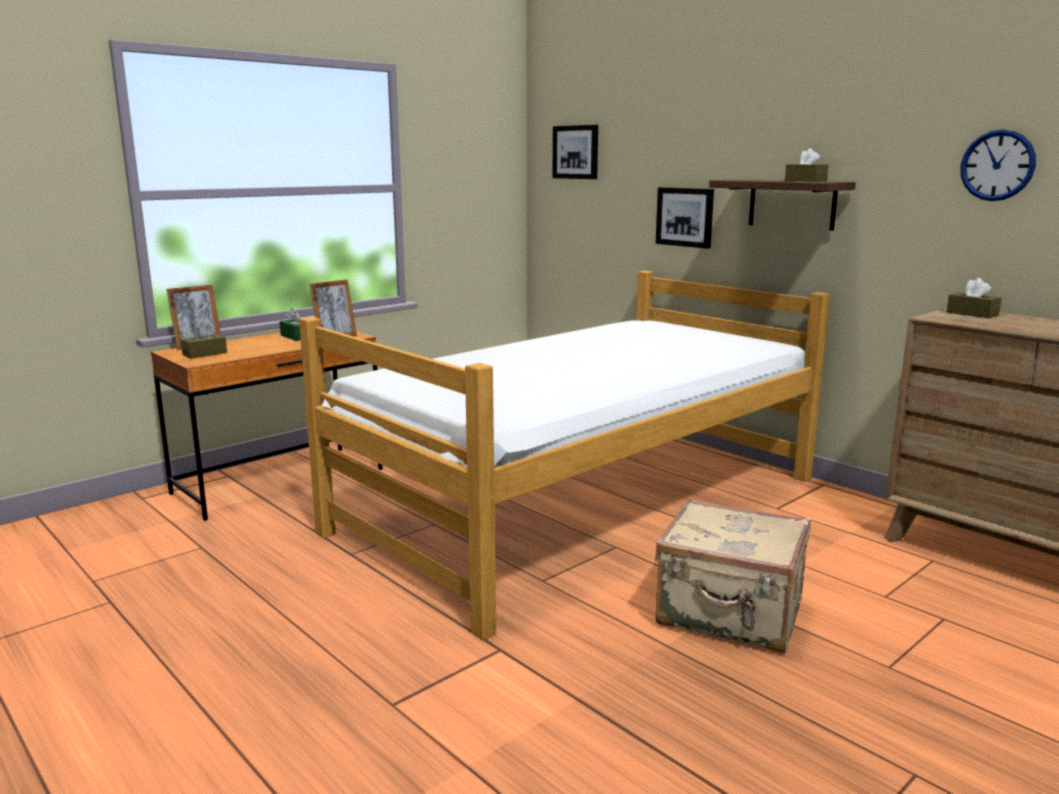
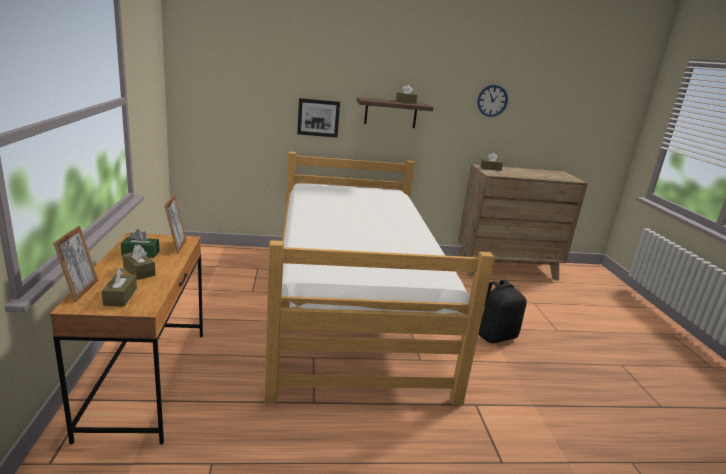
camera: 55 degrees left, 5 degrees up
(260, 345) = (139, 271): none -> brown tissue box
(576, 152) = (220, 67): picture -> none
(730, 615) = (496, 335): beige suitcase -> black backpack

